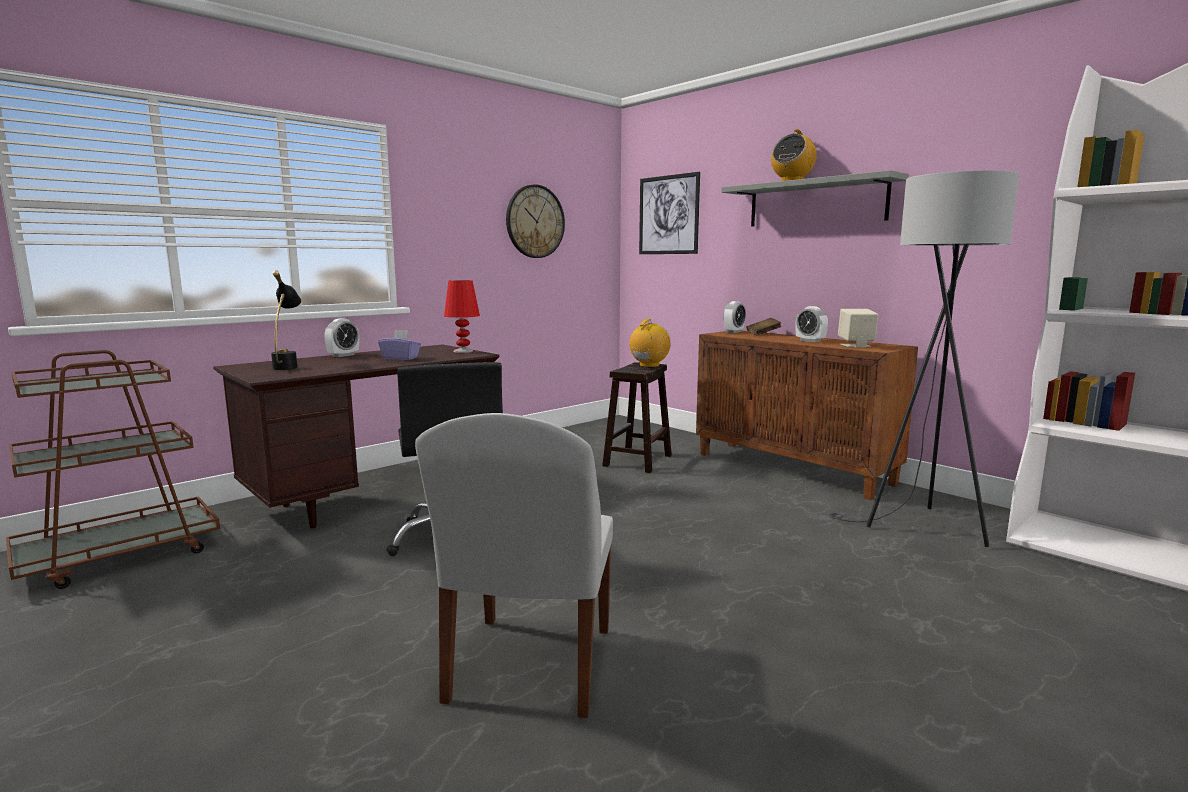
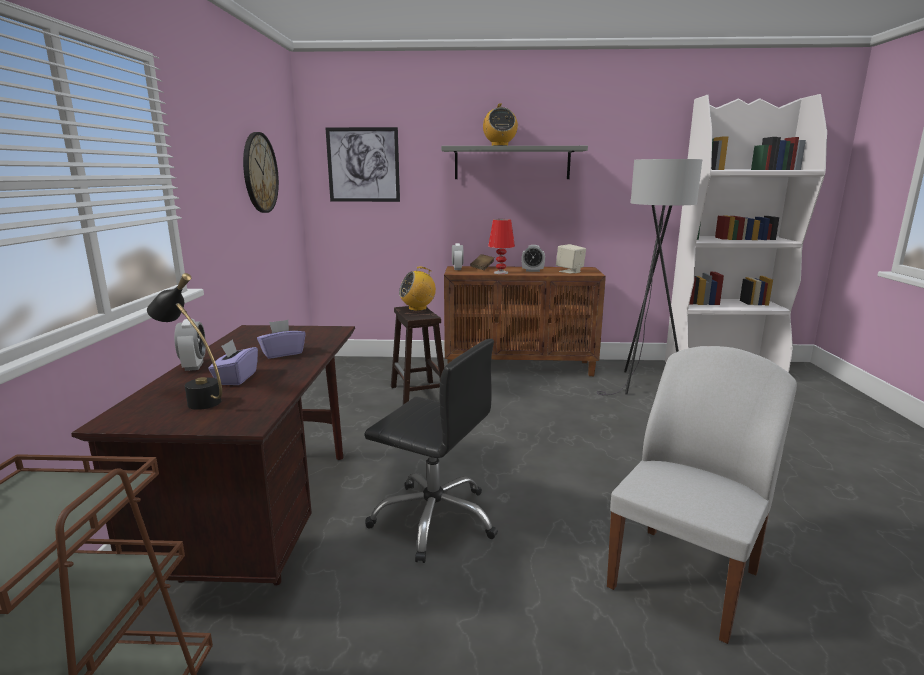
camera: 45 degrees left, 5 degrees up
(336, 363) = (236, 378): none -> purple tissue box
(463, 351) = (306, 329): red table lamp -> red table lamp (500, 273)
(529, 668) = (685, 577): white chair -> white chair turned 105 degrees counterclockwise
(649, 365) = (417, 308): radio -> radio turned 105 degrees counterclockwise

